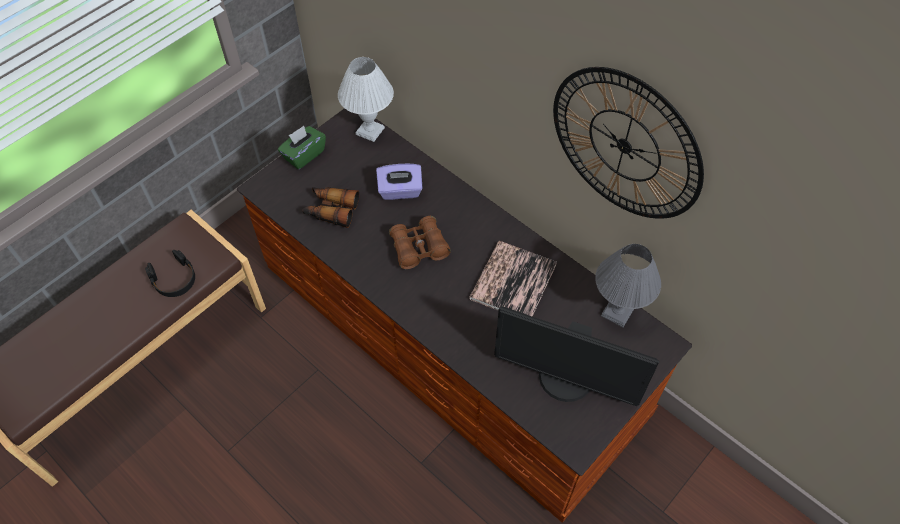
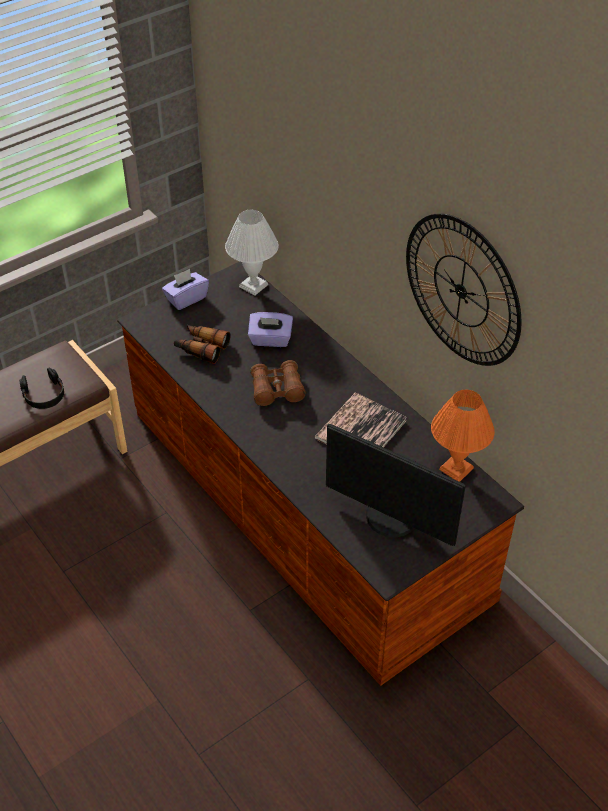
camera: 10 degrees right, 10 degrees down
(304, 155) = (186, 299): green tissue box -> purple tissue box
(616, 312) = (455, 469): grey table lamp -> orange table lamp

